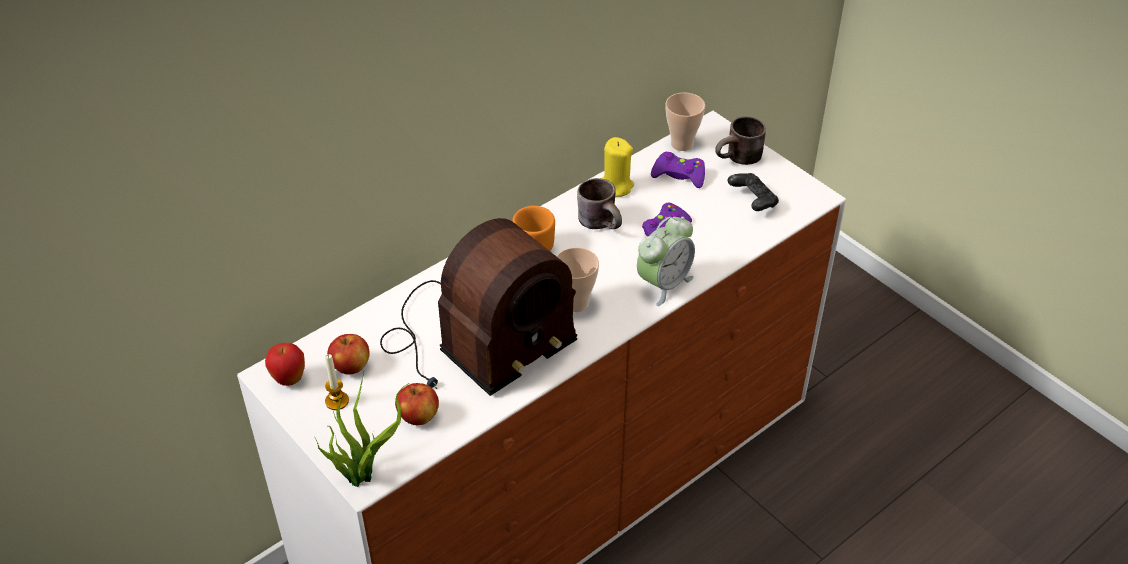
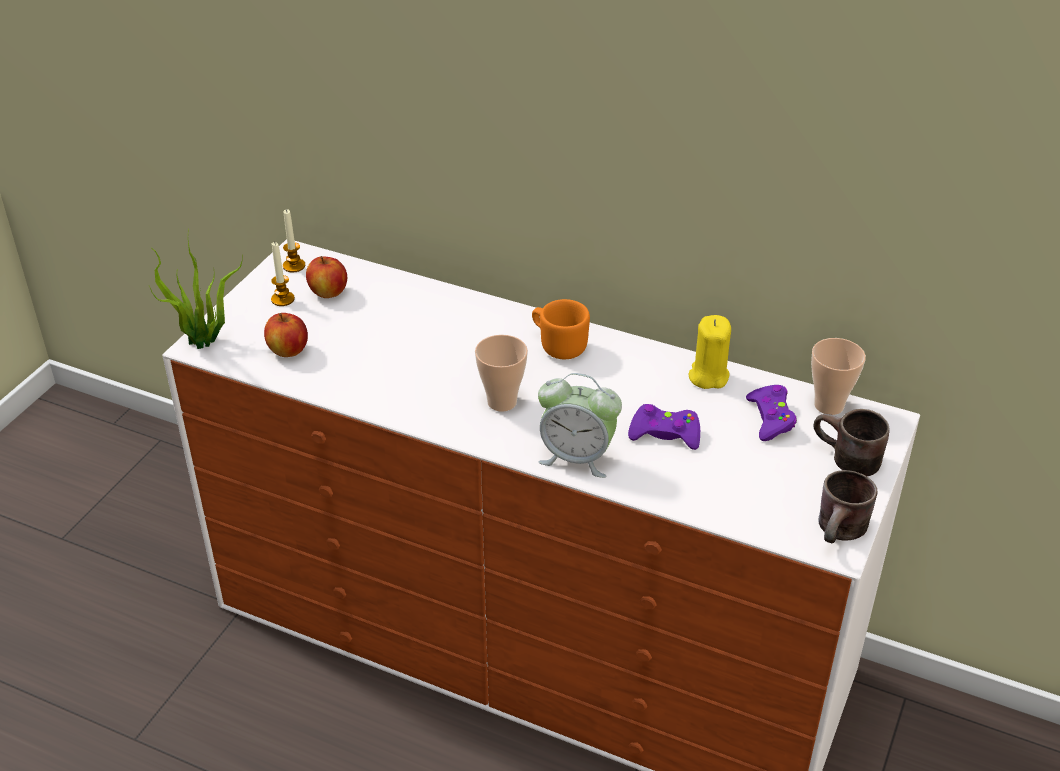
camera: 65 degrees right, 5 degrees down
(289, 380) = (294, 266): apple -> candle
(475, 341) = (405, 353): radio -> none
(603, 222) = (641, 384): brown mug -> brown mug (843, 534)
(753, 201) = (777, 492): black game controller -> none

